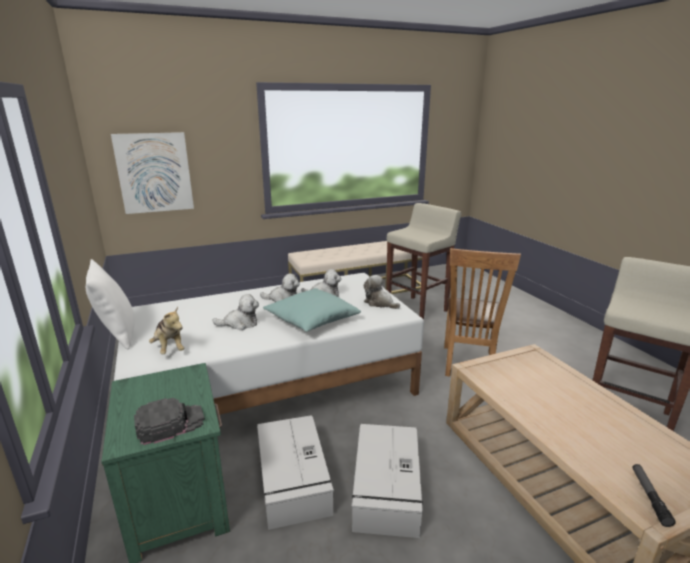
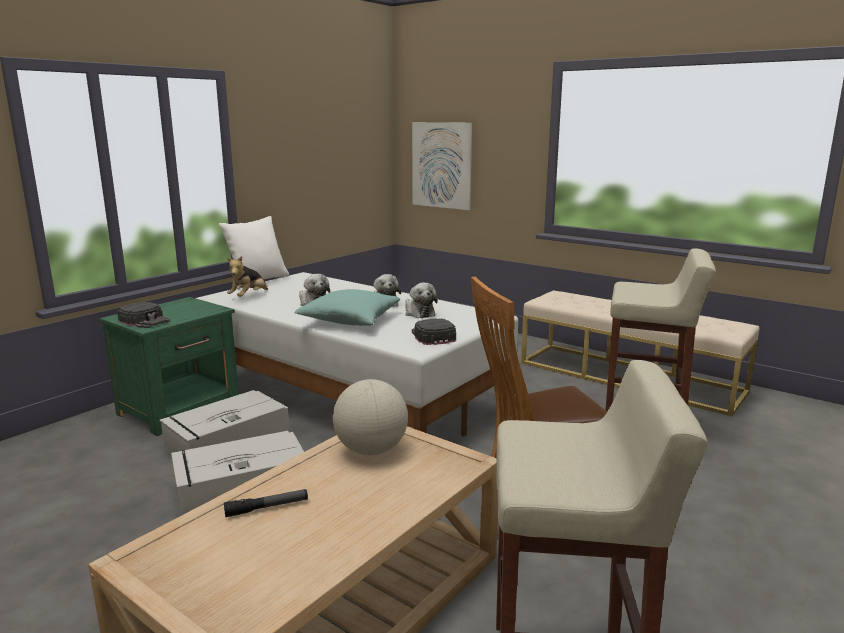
camera: 60 degrees right, 5 degrees down
(379, 303) = (432, 336): plush toy -> black cap
(506, 379) = (371, 450): none -> globe
(649, 497) = (164, 558): flashlight -> flashlight (267, 508)

